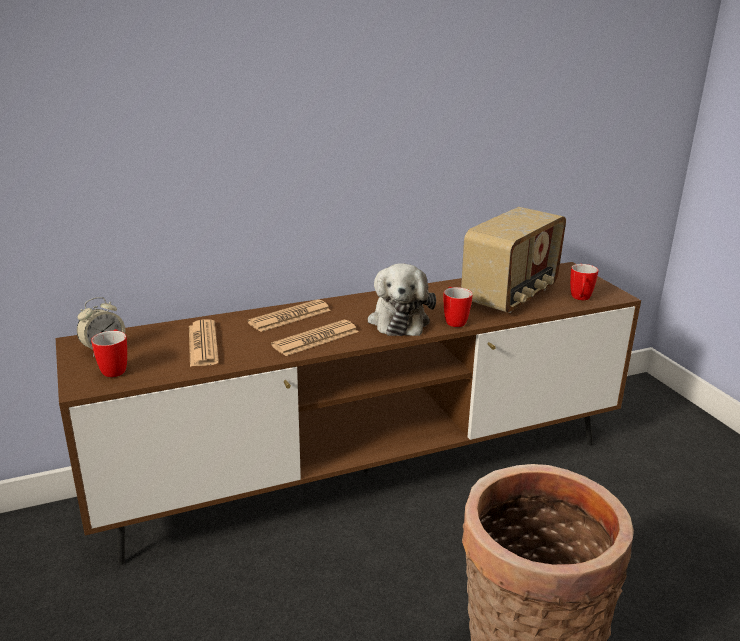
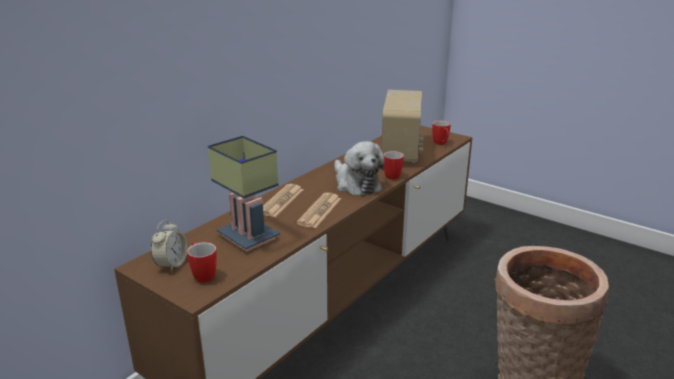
camera: 30 degrees left, 0 degrees up
(203, 344) = (245, 237): newspaper -> table lamp

